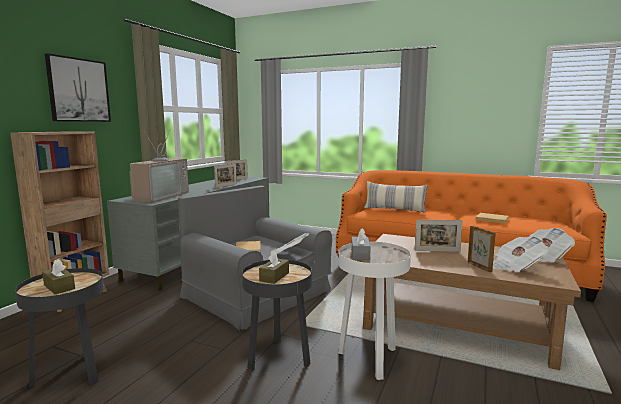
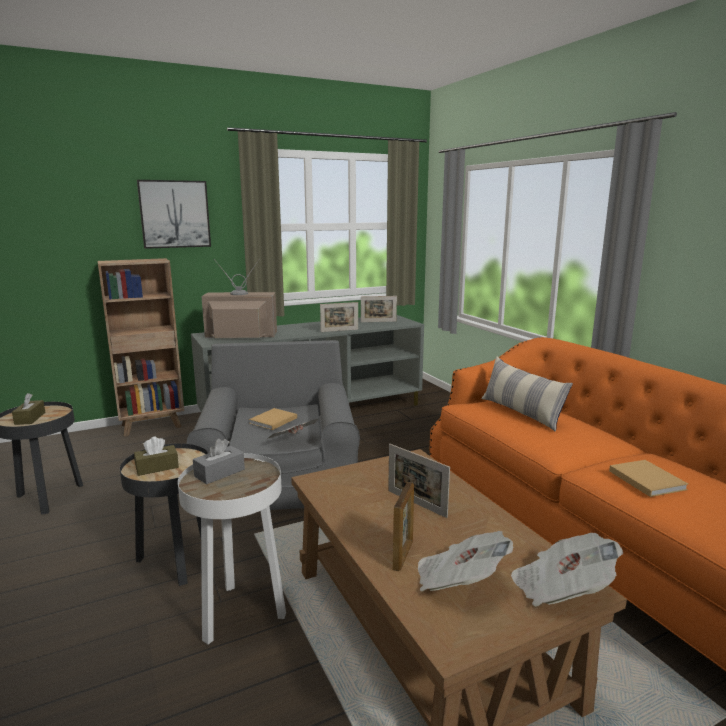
camera: 40 degrees right, 5 degrees up
(159, 196) = (240, 336): television -> television turned 150 degrees counterclockwise

